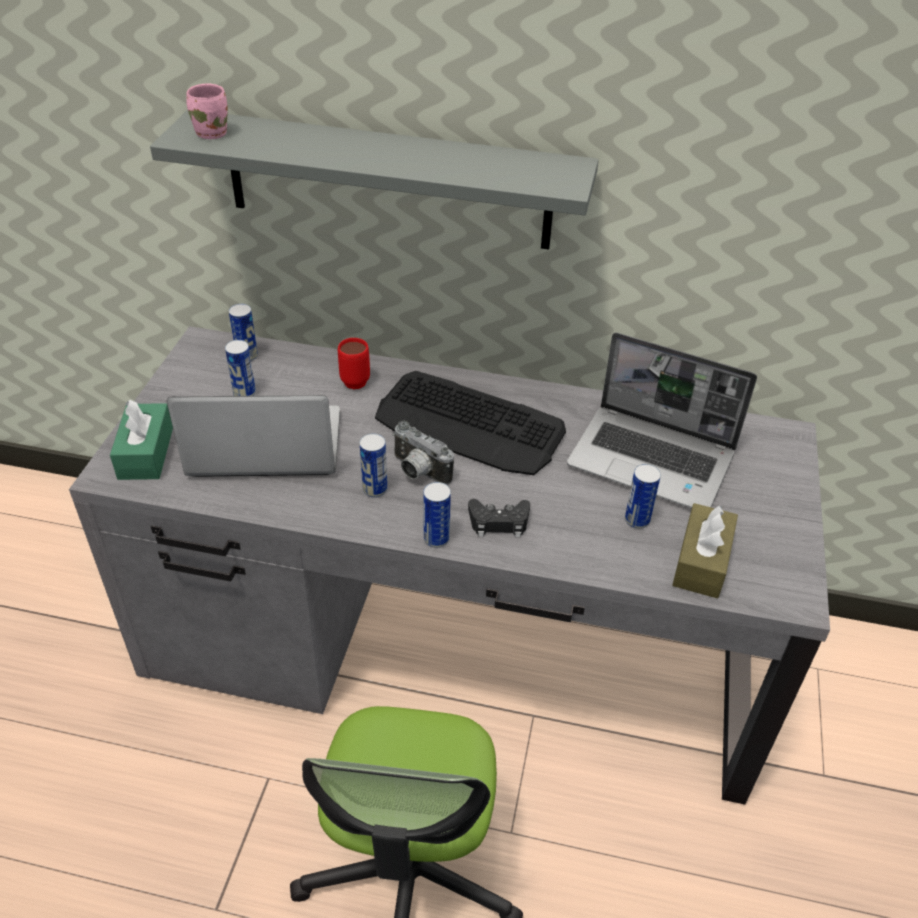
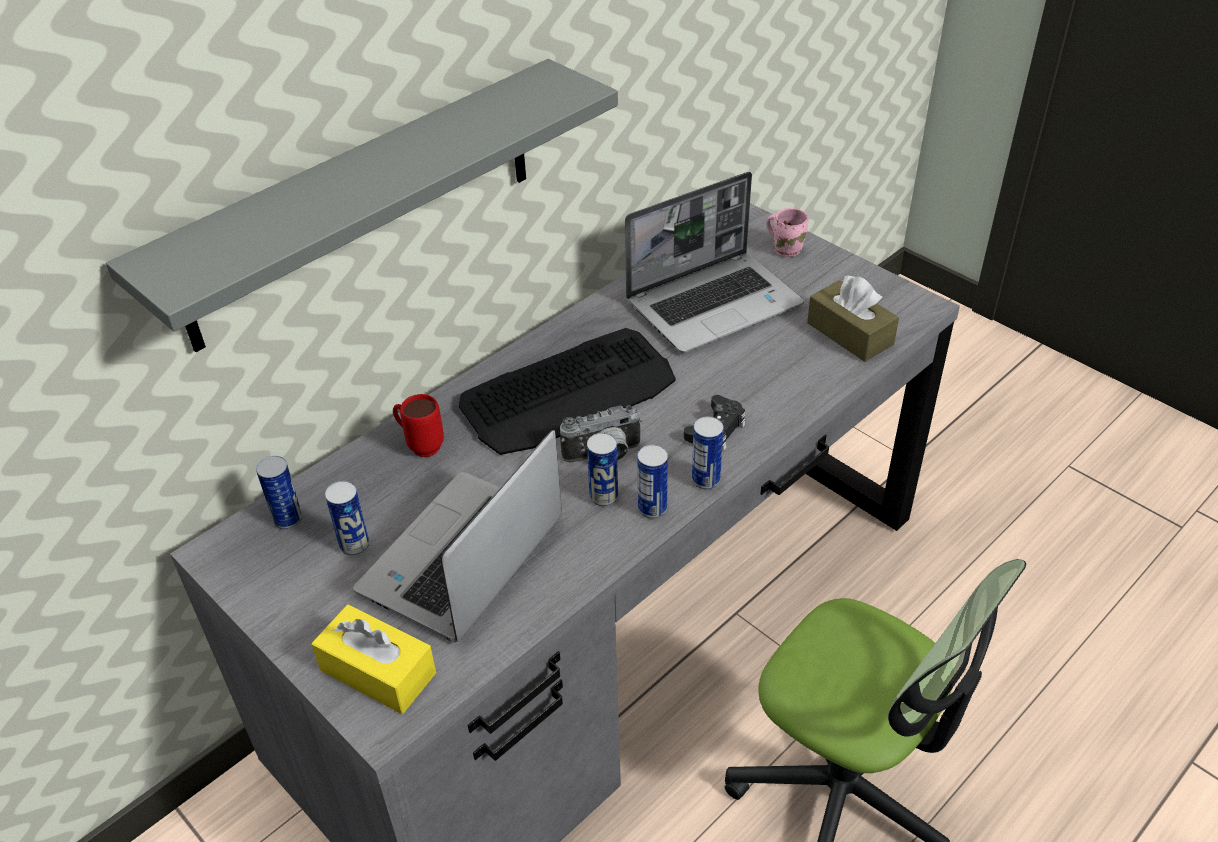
camera: 55 degrees left, 0 degrees up
(146, 453) = (378, 671): green tissue box -> yellow tissue box
(214, 132) = (200, 258): pink mug -> pink mug (786, 248)
(637, 520) = (778, 346): can -> can (652, 508)

